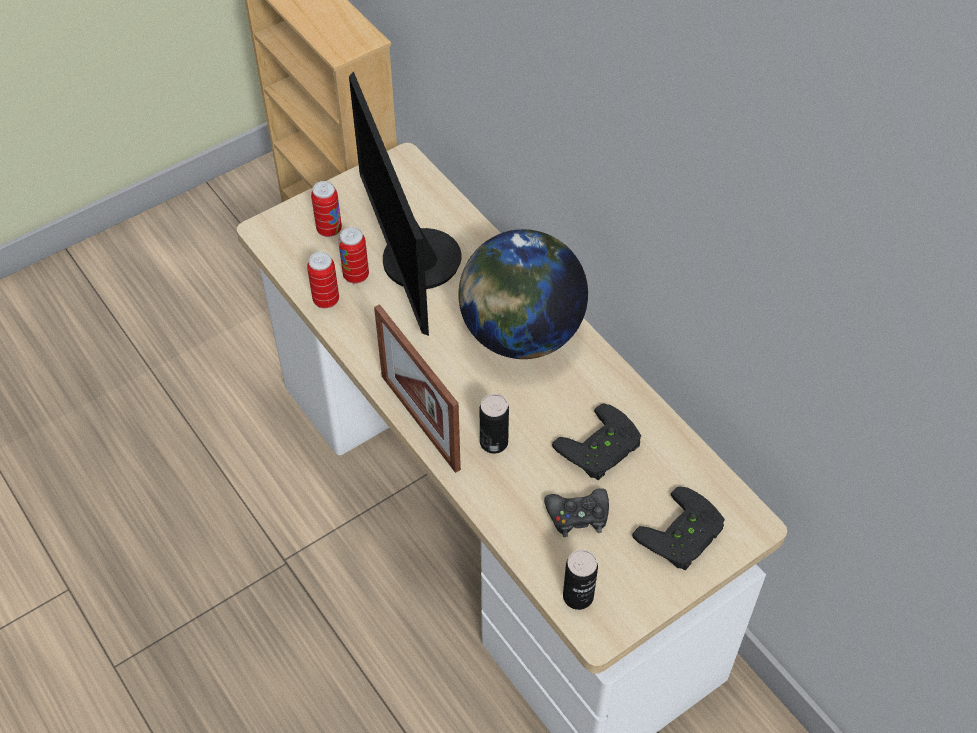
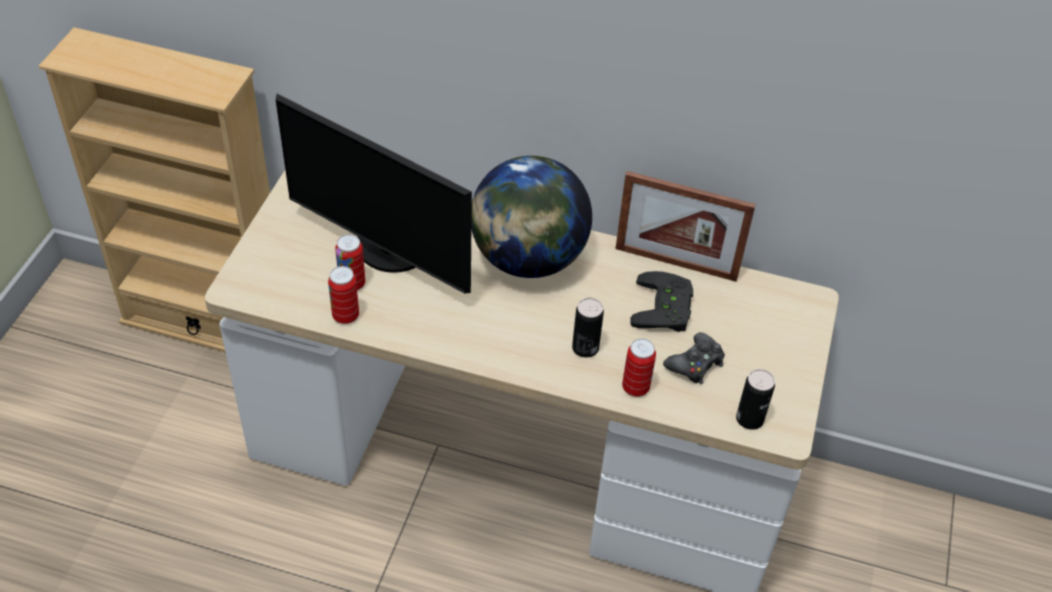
camera: 40 degrees left, 5 degrees down
(329, 229) = (292, 260): can -> can (635, 388)
(420, 422) = (515, 365): picture frame -> picture frame (676, 263)
(684, 536) = (778, 334): black game controller -> none

